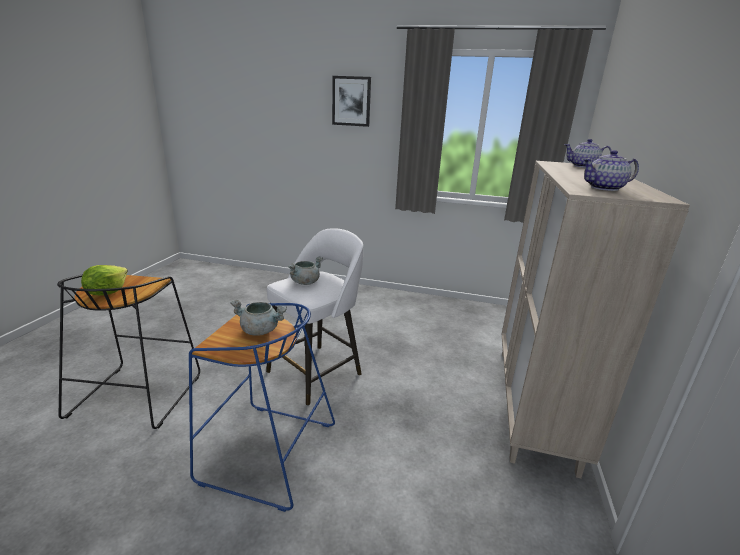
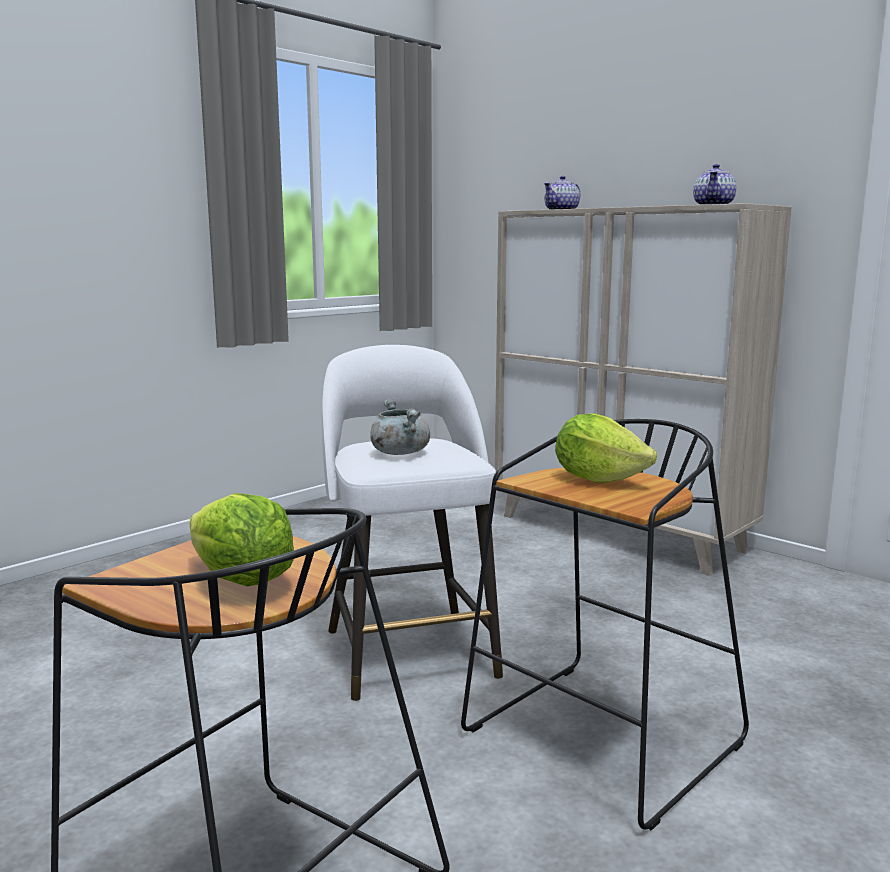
camera: 60 degrees left, 10 degrees down
(261, 330) = (598, 479): grey cooking pot -> lettuce
(266, 453) = (603, 741): blue stool -> black stool
(351, 101) = (77, 124): picture -> none

